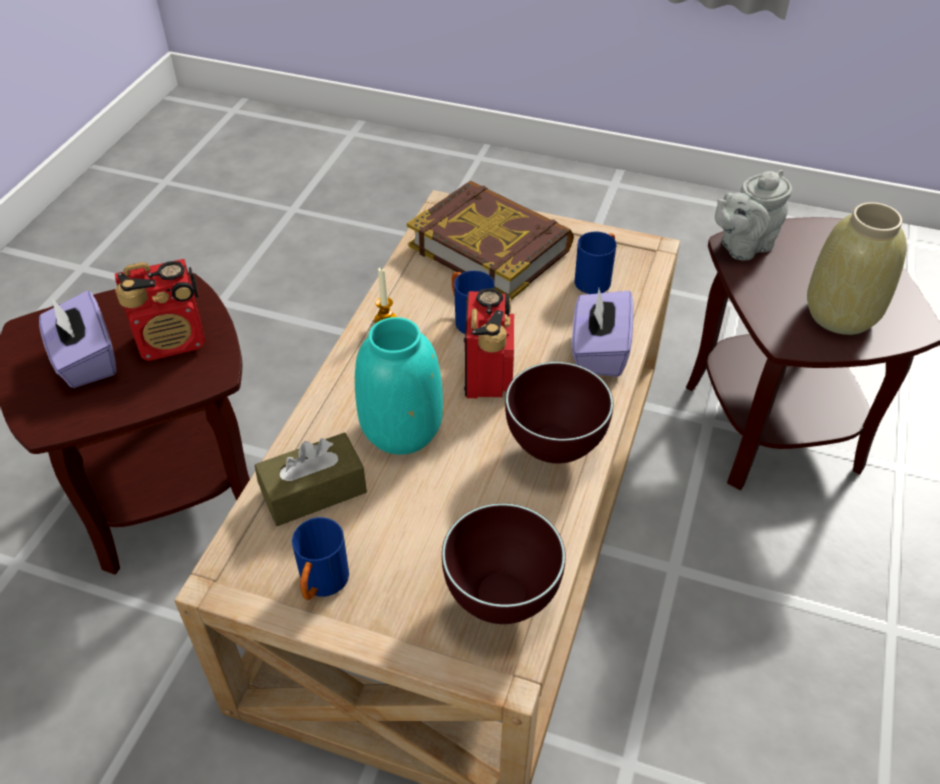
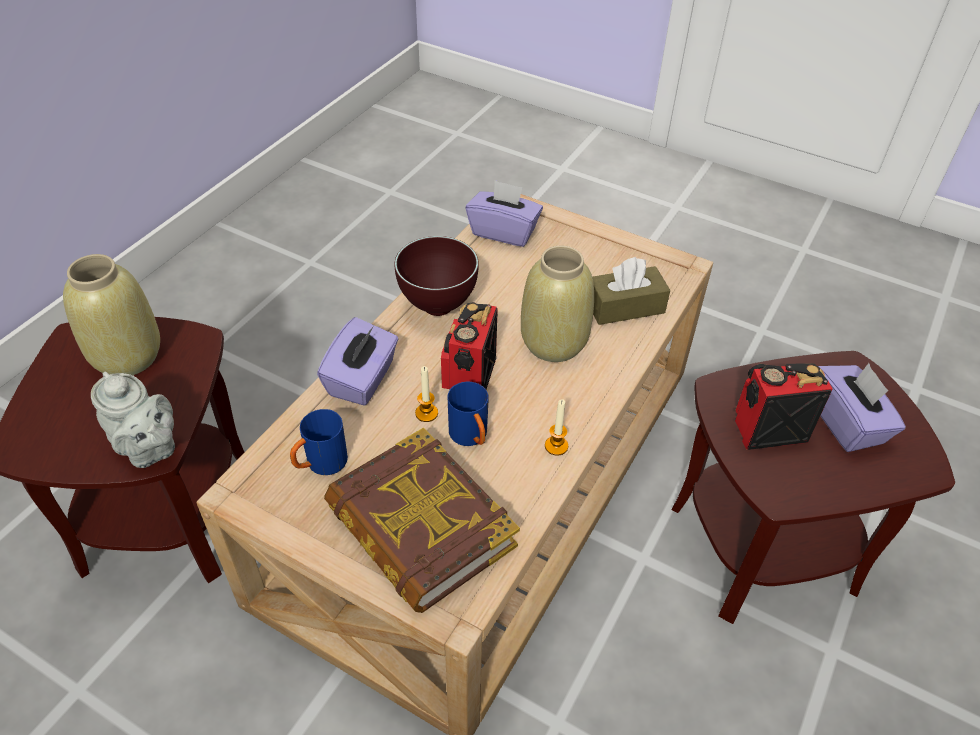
camera: 170 degrees left, 0 degrees up
(321, 585) = (618, 254): blue mug -> none
(401, 430) = (554, 342): turquoise vase -> beige vase
(504, 599) = (504, 232): brown bowl -> purple tissue box
(520, 333) = (426, 413): none -> candle
(742, 246) = (148, 449): grey teapot -> grey teapot turned 60 degrees clockwise

